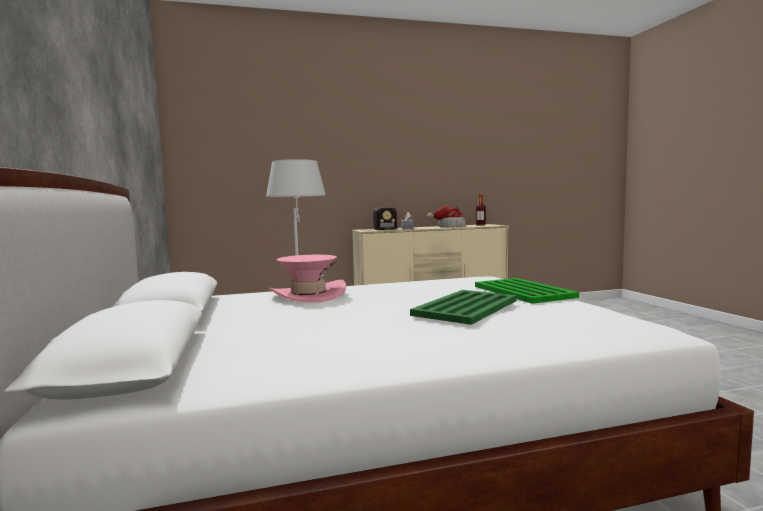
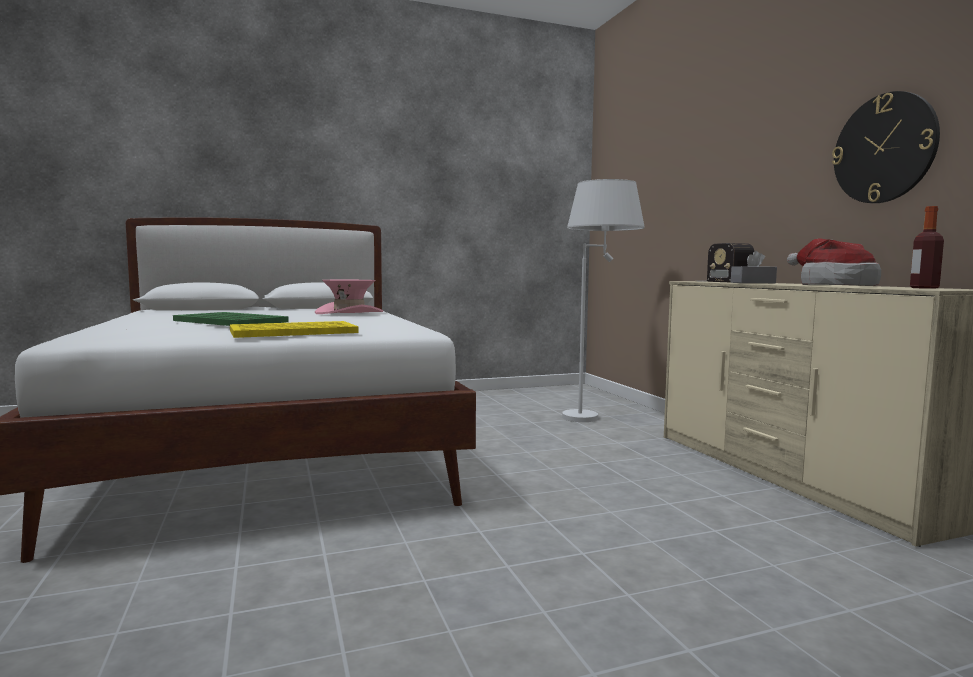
camera: 85 degrees right, 0 degrees up
(440, 167) = (884, 148): none -> wall clock
(523, 292) = (292, 331): green tray -> yellow tray

